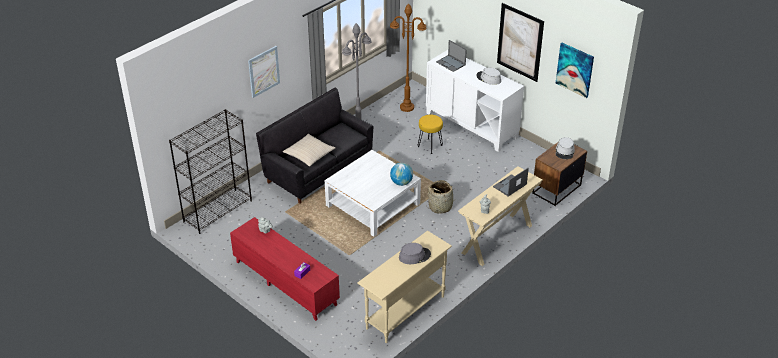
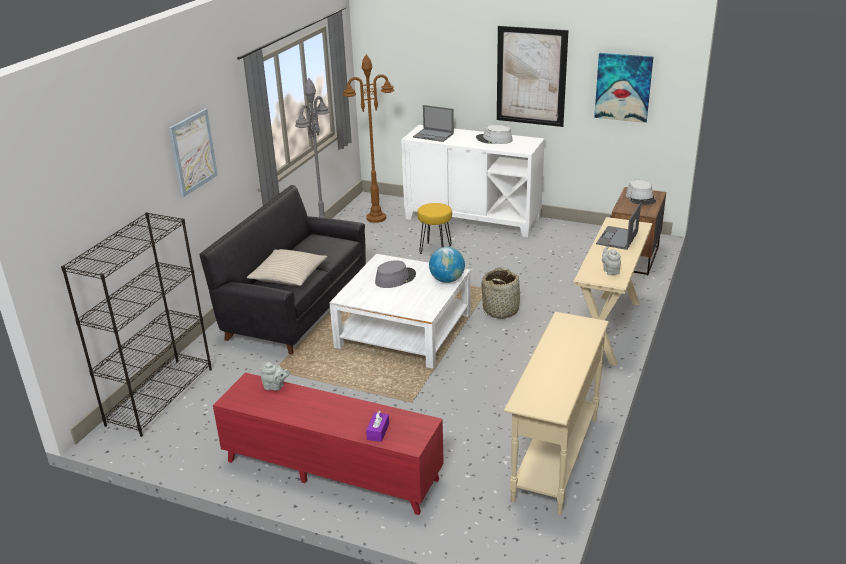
camera: 20 degrees left, 10 degrees down
(414, 256) = (566, 348): grey hat -> grey hat (395, 278)

